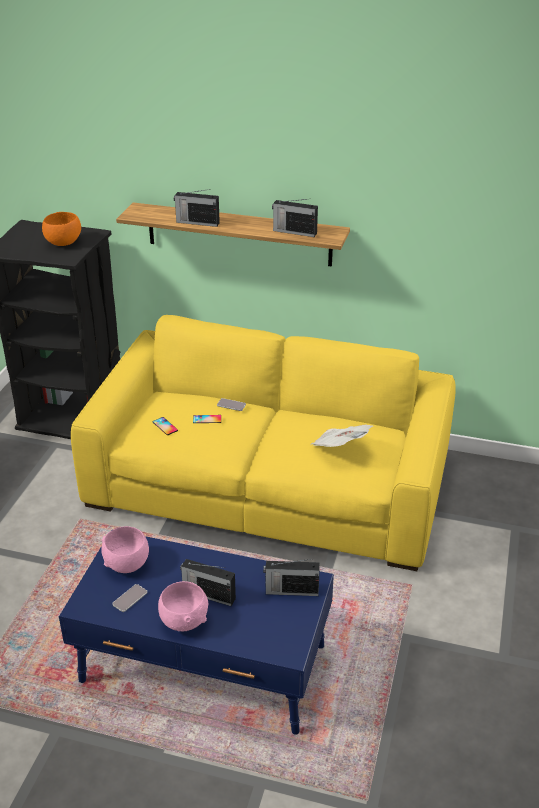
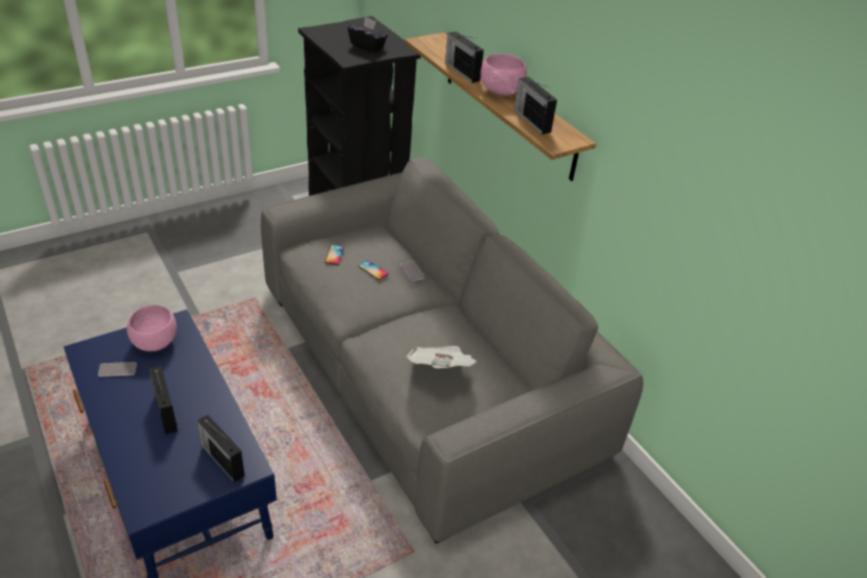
camera: 40 degrees right, 5 degrees up
(63, 243) = (367, 46): orange bowl -> black tissue box
(184, 620) = (121, 417): pink bowl -> pink bowl (501, 91)
(270, 480) = (427, 366): yellow sofa -> grey sofa

